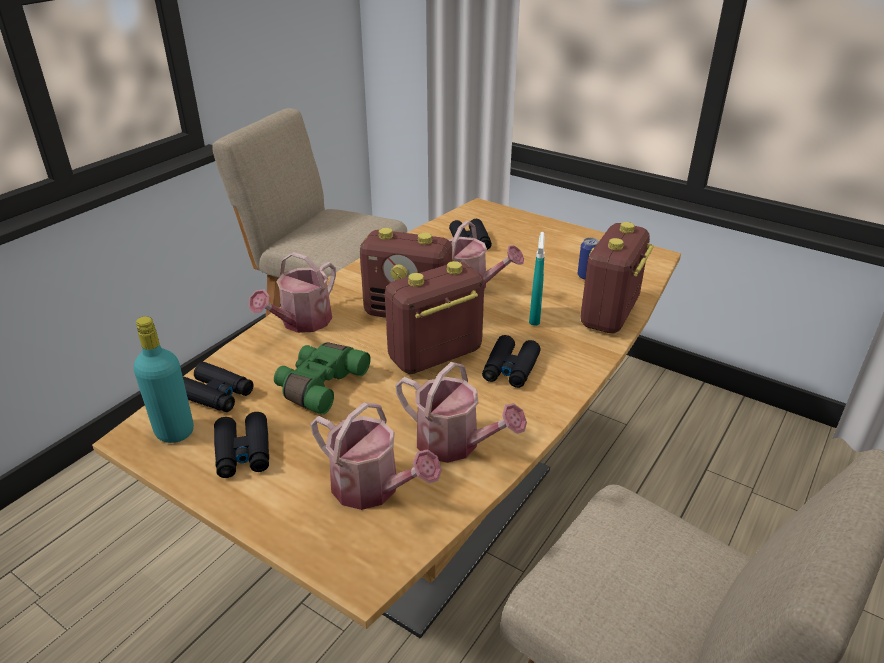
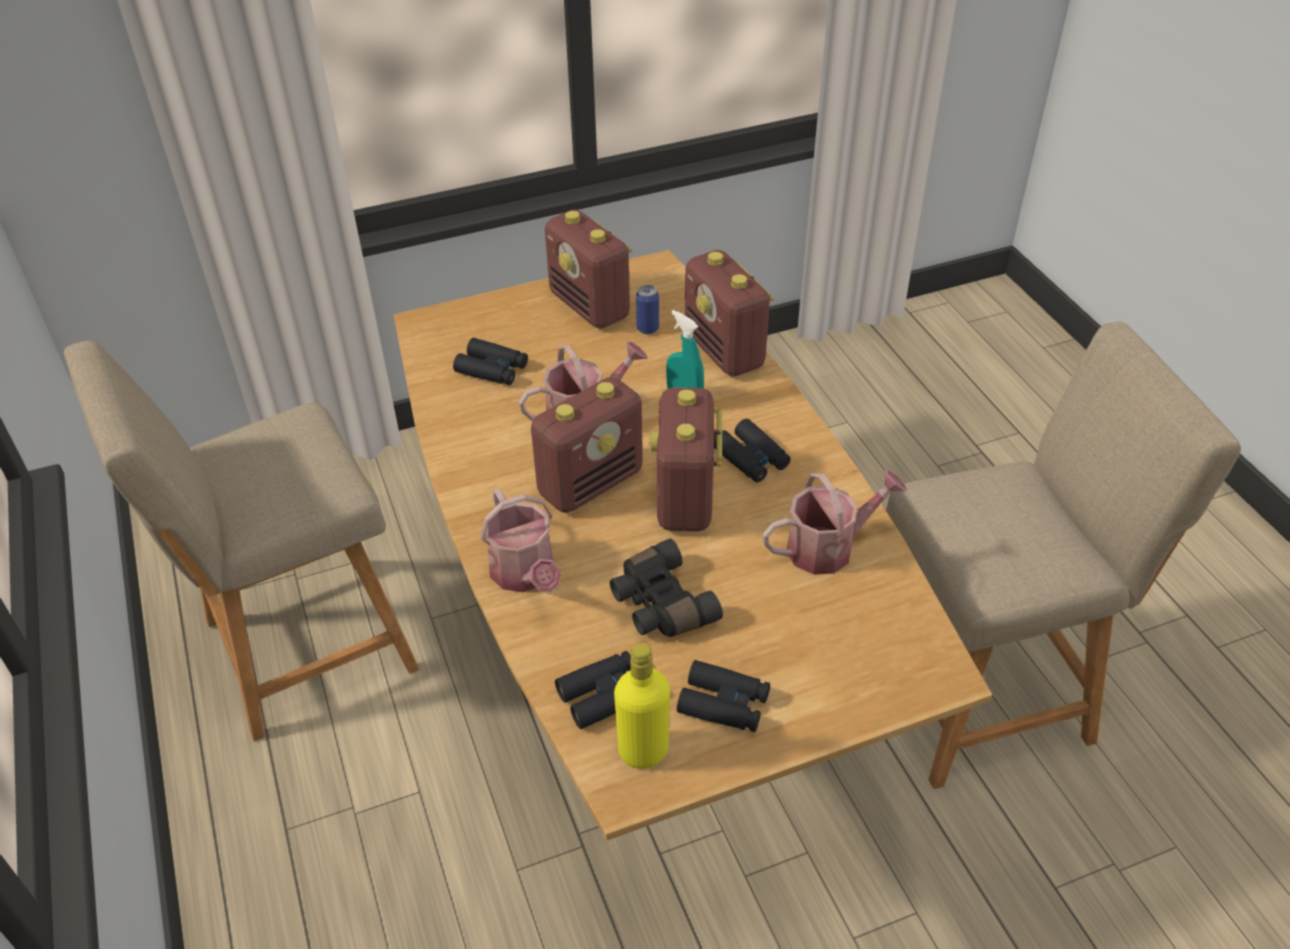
camera: 55 degrees left, 10 degrees up
(174, 431) = (643, 751): turquoise bottle -> yellow bottle
(319, 385) = (659, 604): green binoculars -> black binoculars
(373, 489) = (846, 627): watering can -> none
(576, 249) = (590, 307): none -> radio

